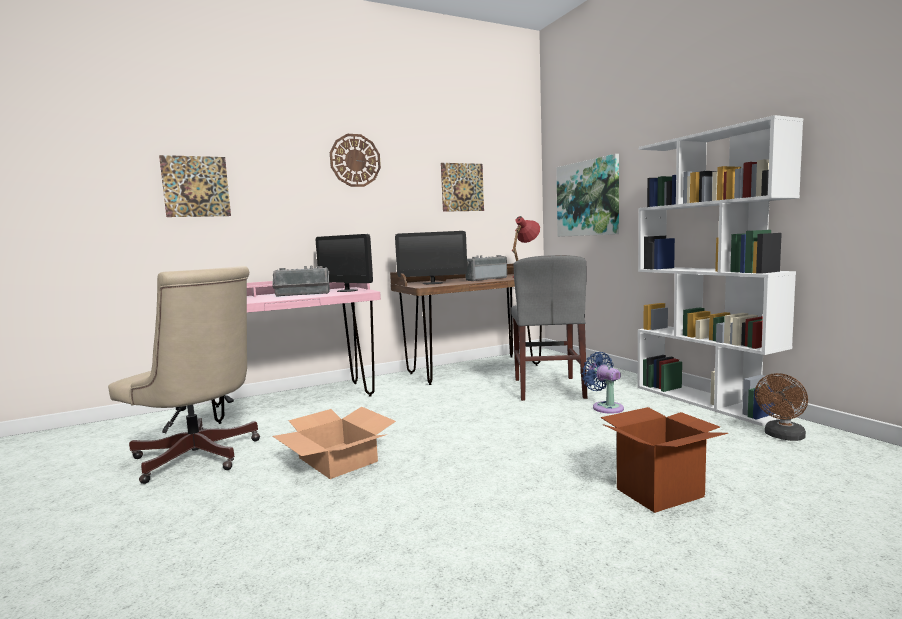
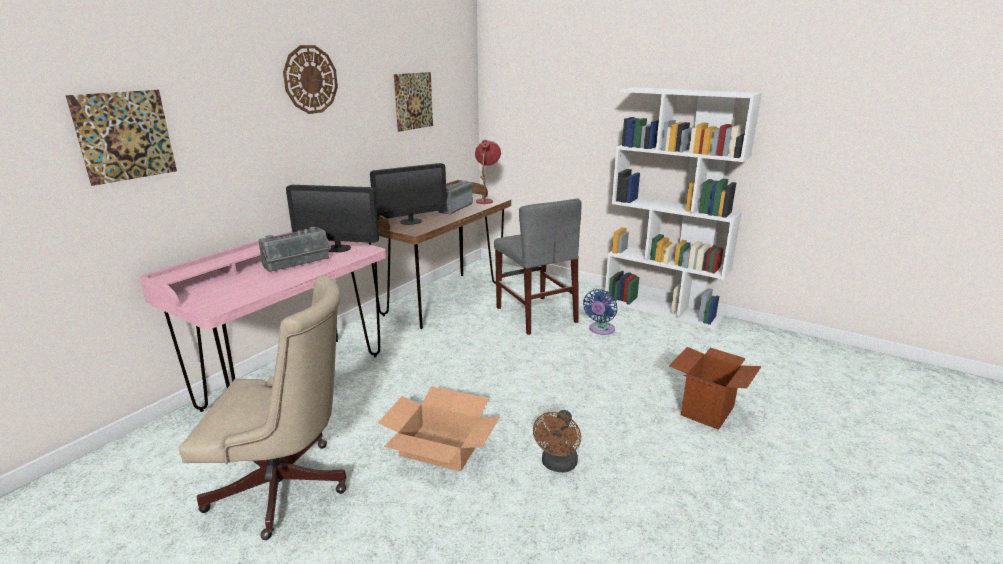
camera: 30 degrees left, 15 degrees up
(587, 198) = (540, 116): picture -> none
(605, 407) = (600, 330): blue fan -> blue fan turned 90 degrees counterclockwise
(782, 436) = (734, 338): brown fan -> brown fan (558, 465)

